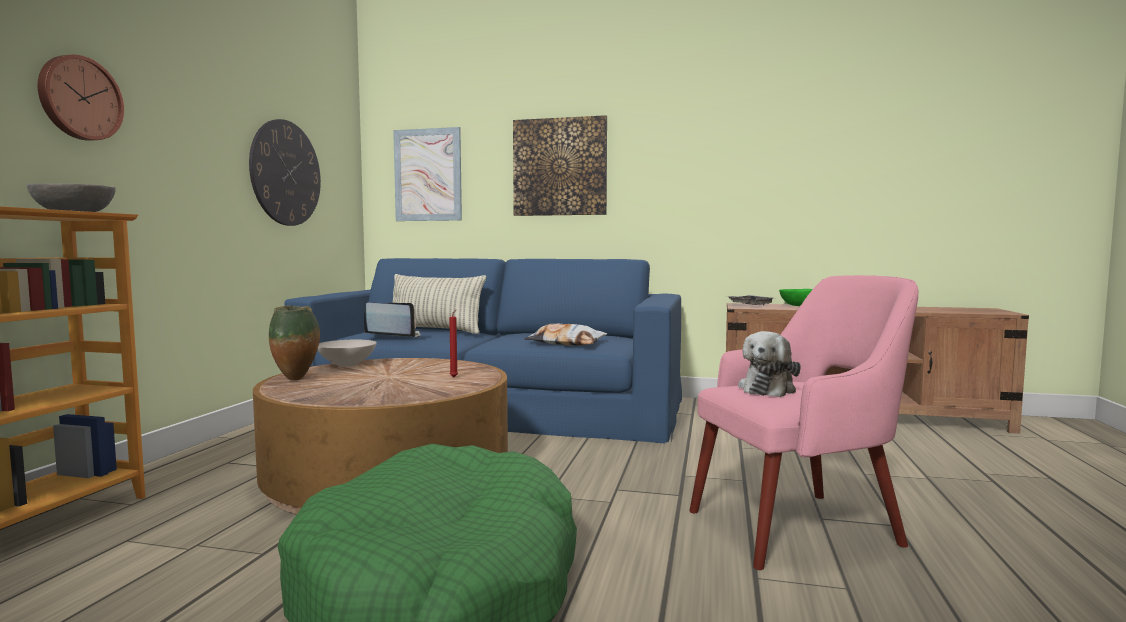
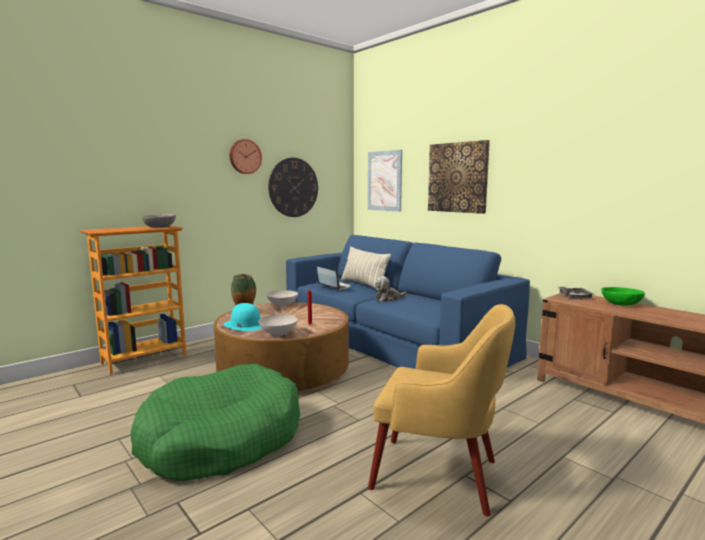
camera: 35 degrees right, 5 degrees up
(79, 98) = (173, 170): wall clock -> wall clock (245, 156)
(338, 391) = (245, 324): none -> turquoise hat
(429, 393) = (278, 334): none -> white bowl
(565, 343) = (415, 308): pillow -> none
(768, 389) = (420, 378): plush toy -> plush toy (388, 298)
(799, 527) = (439, 475): pink armchair -> yellow armchair

